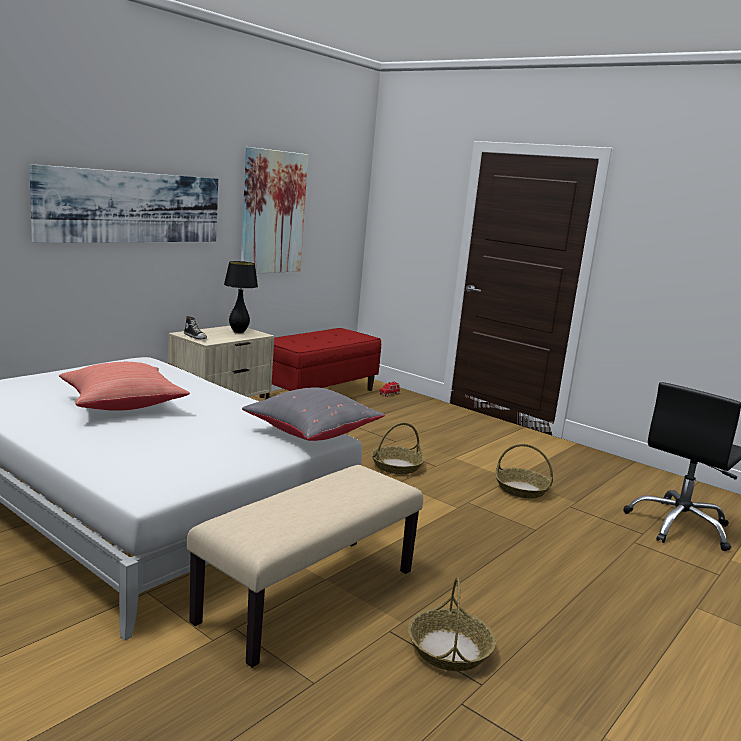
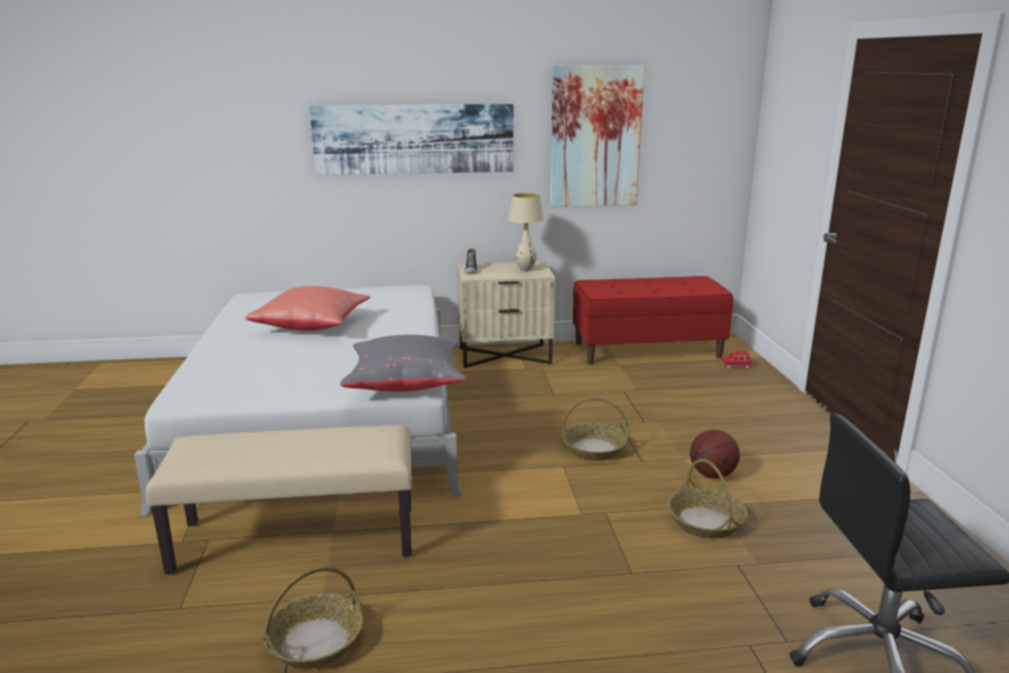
camera: 45 degrees right, 5 degrees up
(239, 332) = (525, 269): black table lamp -> beige table lamp
(482, 462) = (712, 475): none -> basketball

